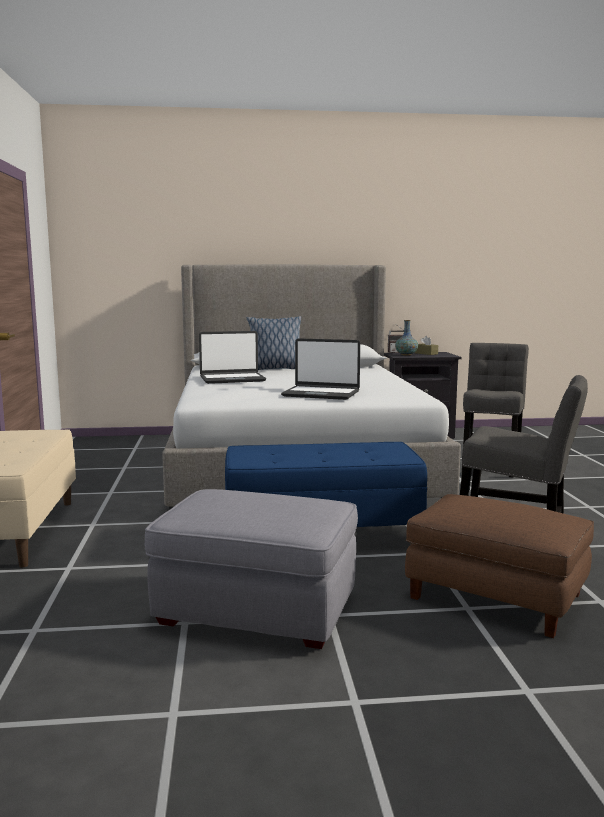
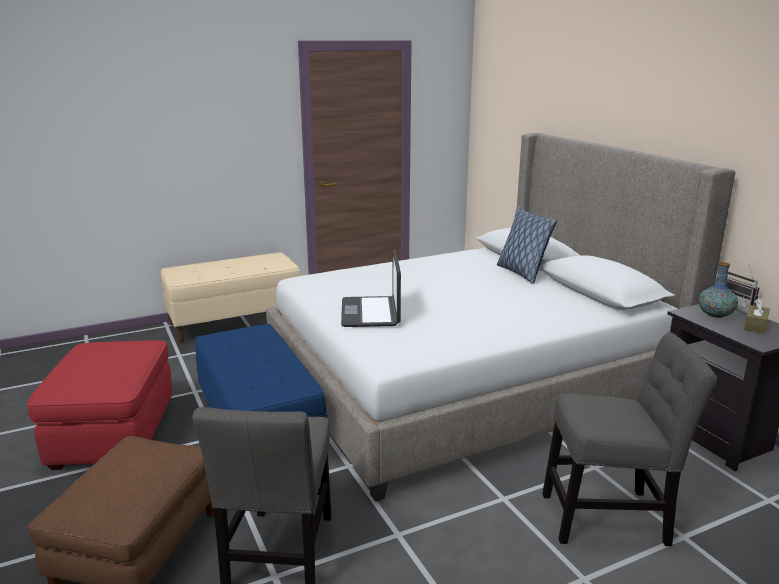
camera: 70 degrees right, 10 degrees up
(232, 379) = (425, 269): laptop -> none
(258, 610) = (113, 434): grey ottoman -> red ottoman

